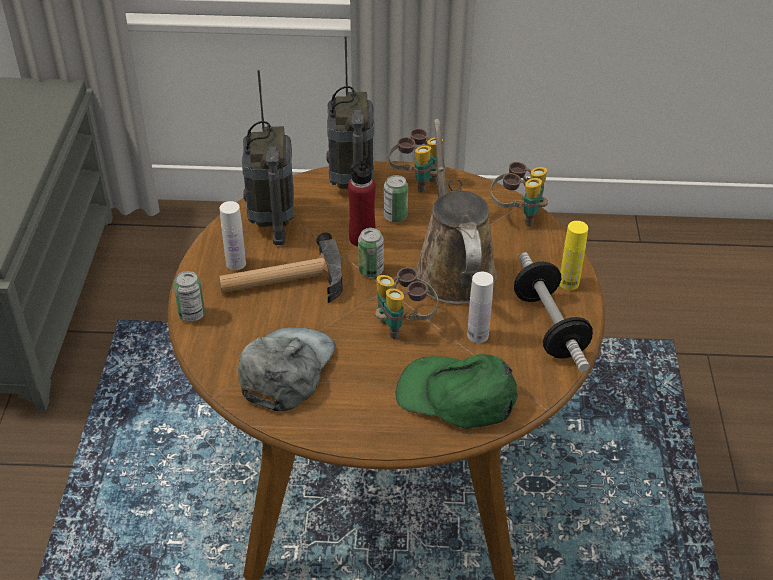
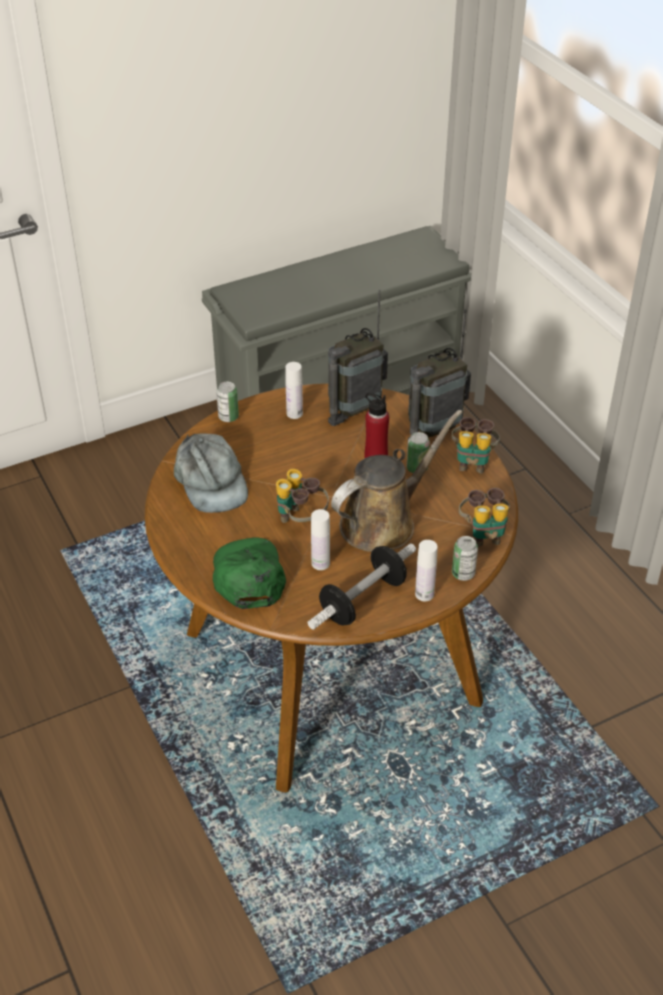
camera: 60 degrees right, 0 degrees up
(282, 282) = (294, 443): hammer -> none
(285, 369) = (210, 481): grey cap -> grey cap turned 75 degrees clockwise
(371, 270) = (344, 480): can -> can (463, 574)
(569, 283) = (424, 594): yellow bottle -> white bottle

